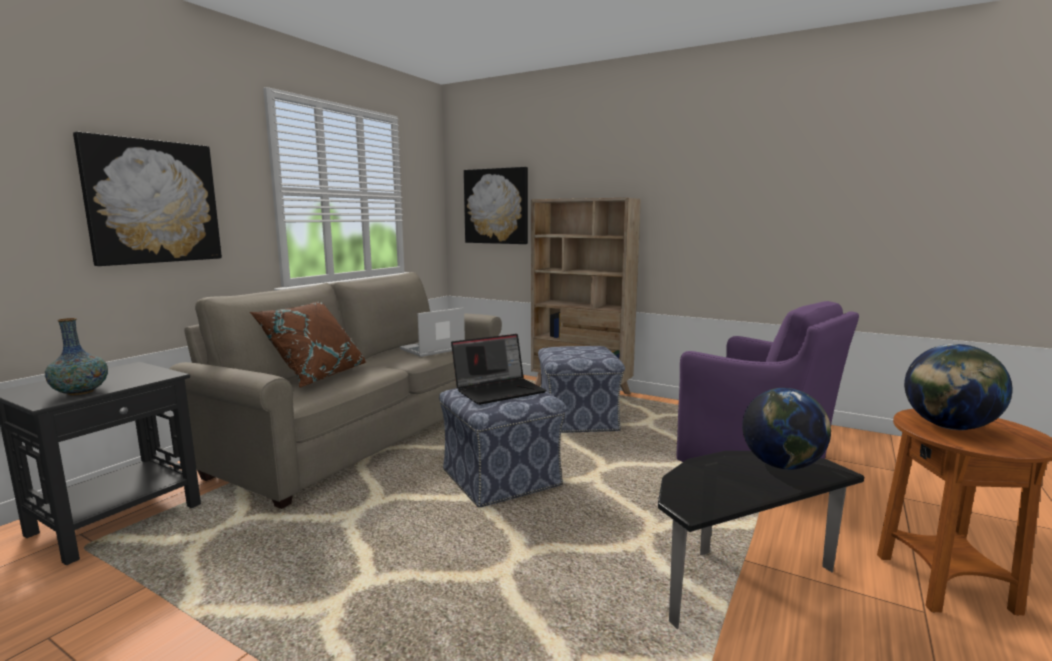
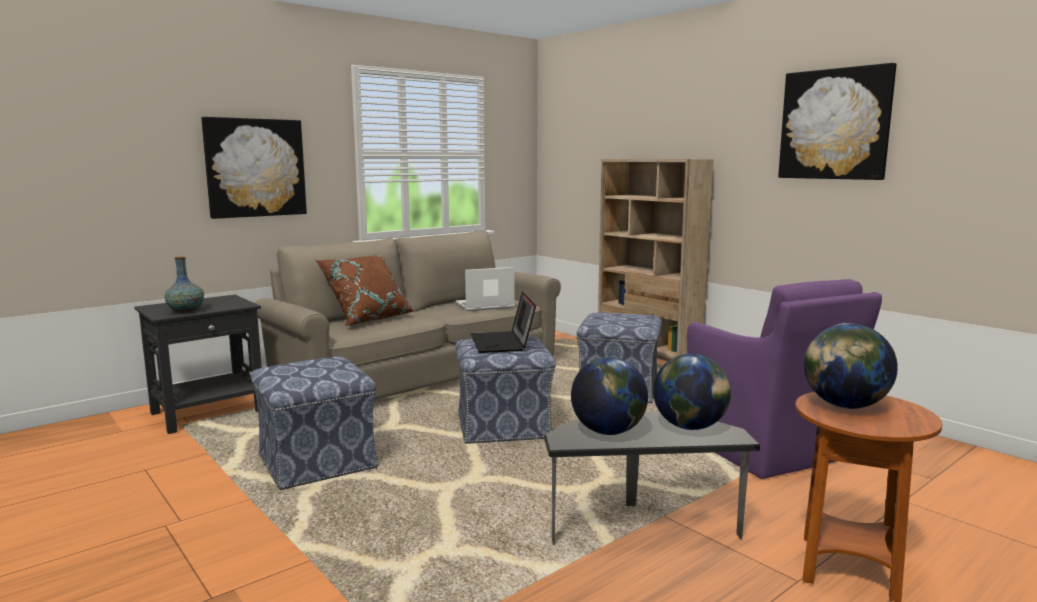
camera: 20 degrees right, 0 degrees up
(312, 567) = (316, 461): none -> ottoman
(496, 206) = (581, 164): picture -> picture (835, 124)
(499, 390) = (503, 343): laptop -> laptop turned 90 degrees clockwise
(718, 486) = (608, 432): none -> globe

